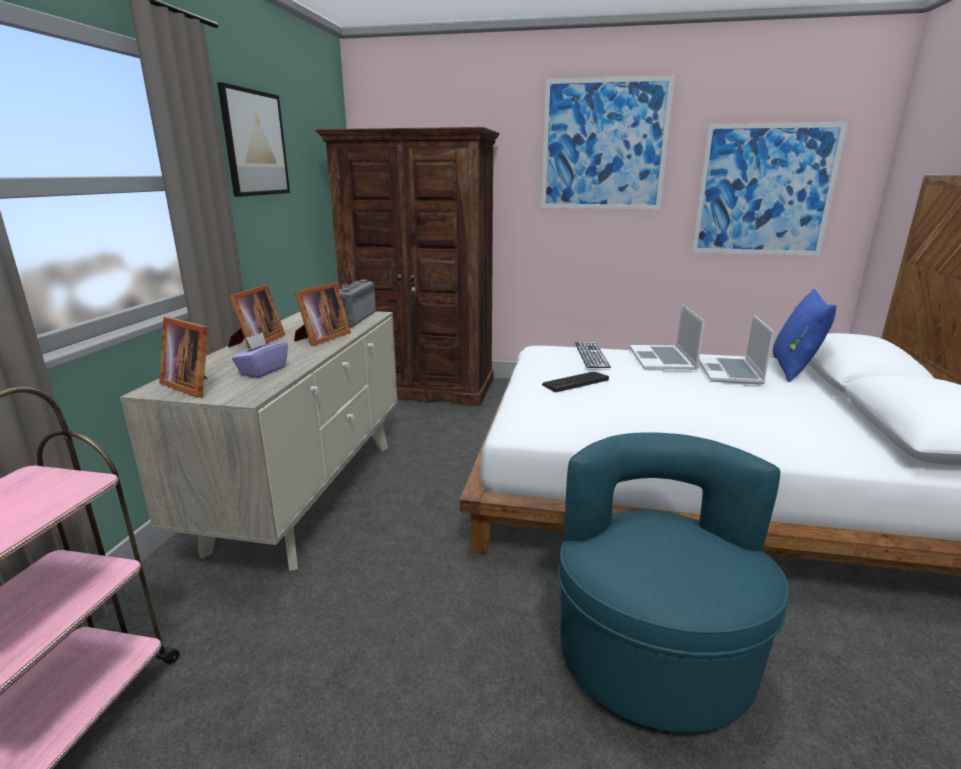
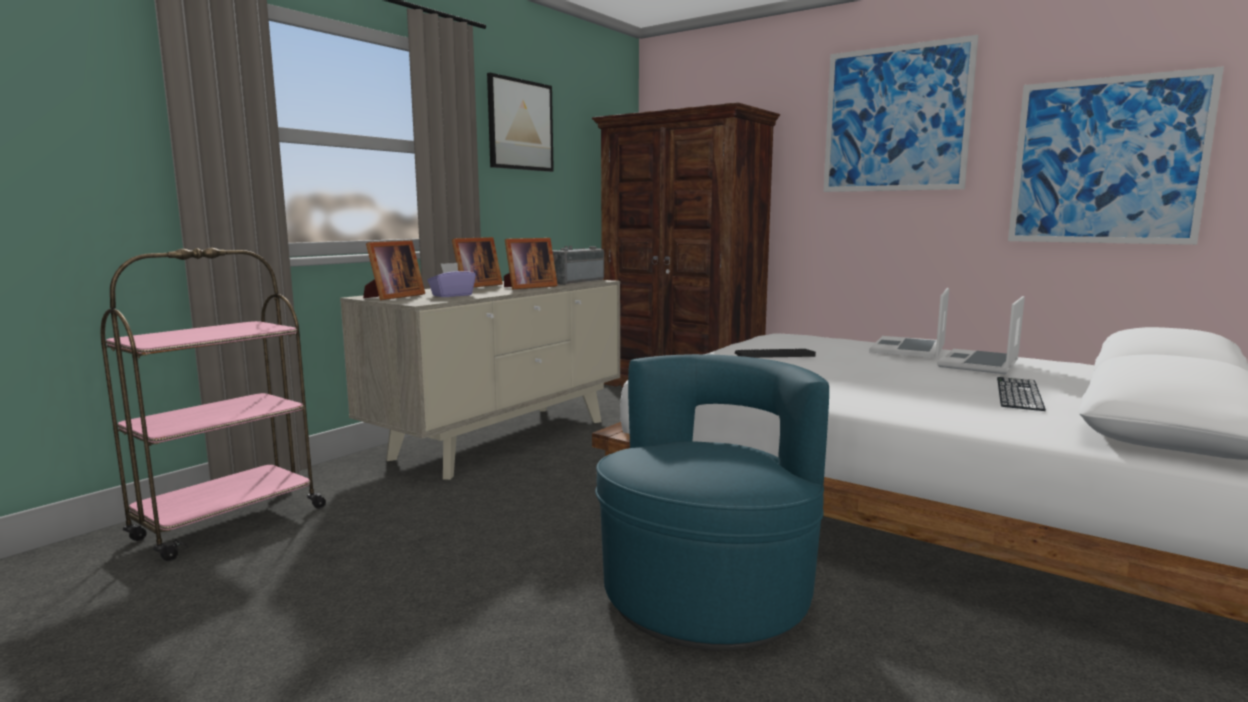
camera: 25 degrees right, 10 degrees down
(193, 385) = (392, 297): picture frame -> picture frame turned 120 degrees counterclockwise
(591, 354) = (823, 339): keyboard -> keyboard (1019, 393)
(793, 370) = (1081, 371): blue pillow -> none

